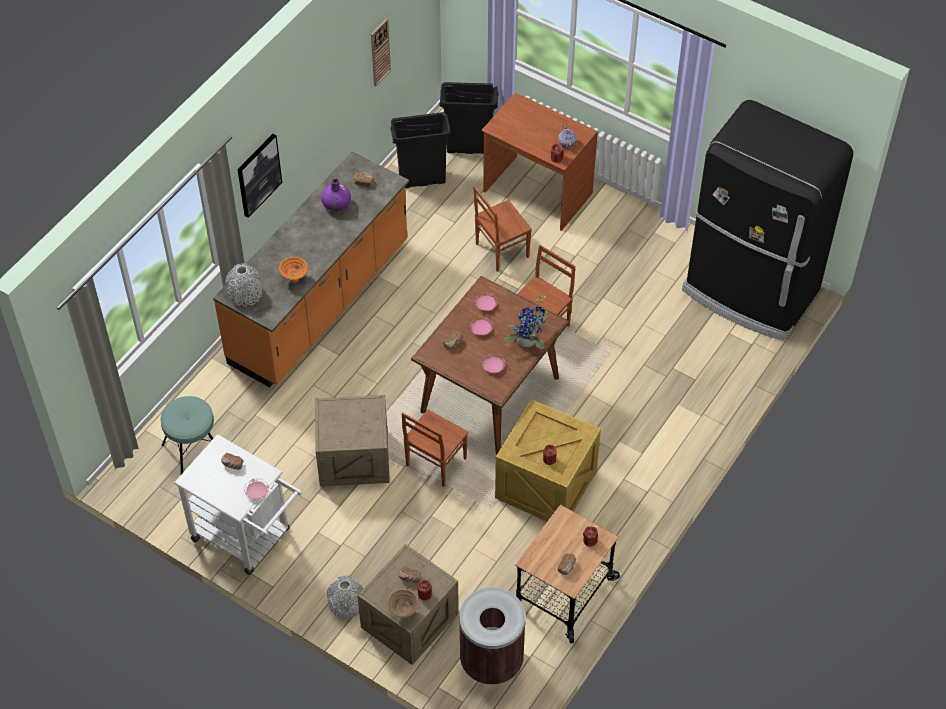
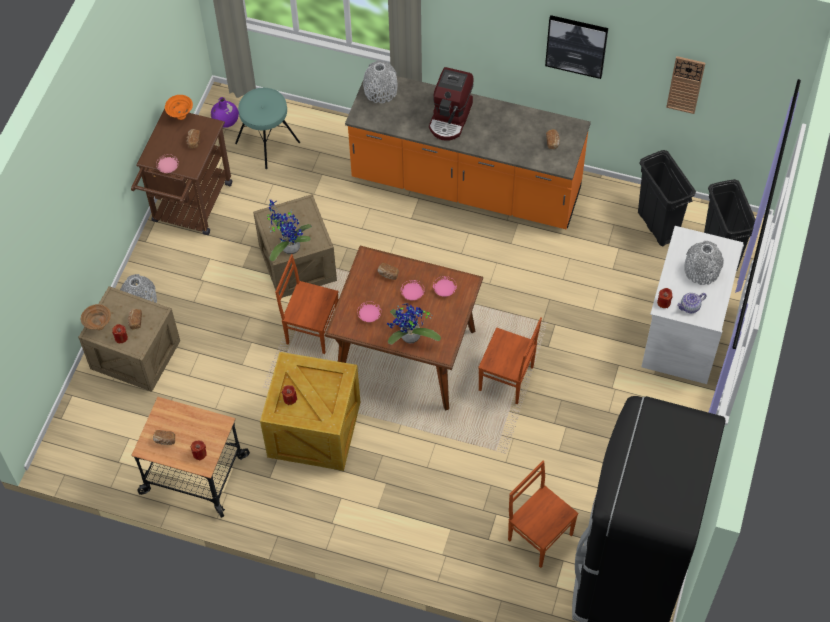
camera: 75 degrees right, 5 degrees up
(247, 538) = (190, 208): white cart -> brown cart
(258, 175) = (477, 35): picture -> picture (576, 45)
(295, 279) = (411, 123): orange bowl -> orange bowl (181, 116)
(303, 248) = (451, 118): none -> coffee machine
(337, 205) = (515, 129): purple vase -> purple vase (226, 121)
(370, 430) = (288, 246): none -> potted plant
(491, 661) = (107, 431): brown trash can -> none
(501, 250) = (592, 318): brown chair -> brown chair (540, 536)
(533, 125) = (701, 270): none -> grey vase
(537, 193) = (683, 332): brown desk -> white desk

